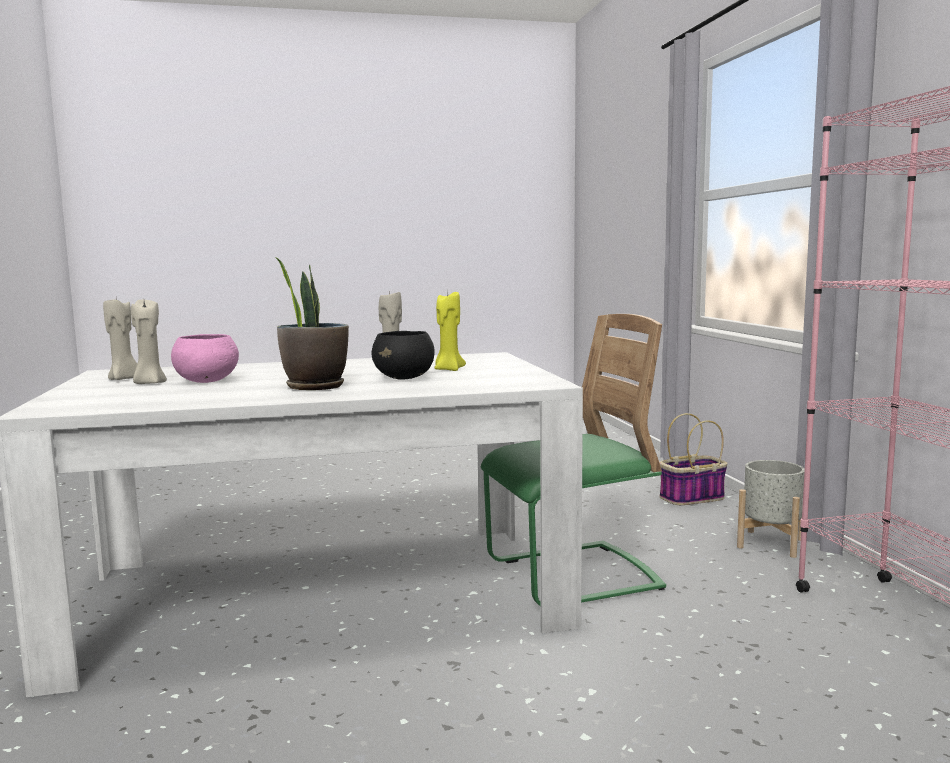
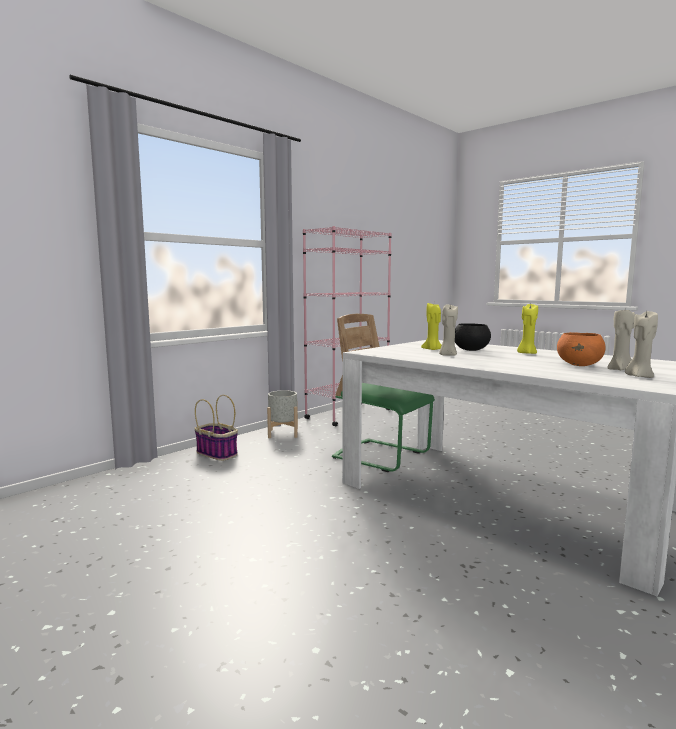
camera: 125 degrees left, 0 degrees up
(206, 381) = (580, 365): pink bowl -> orange bowl
(315, 387) = (526, 353): potted plant -> yellow candle

